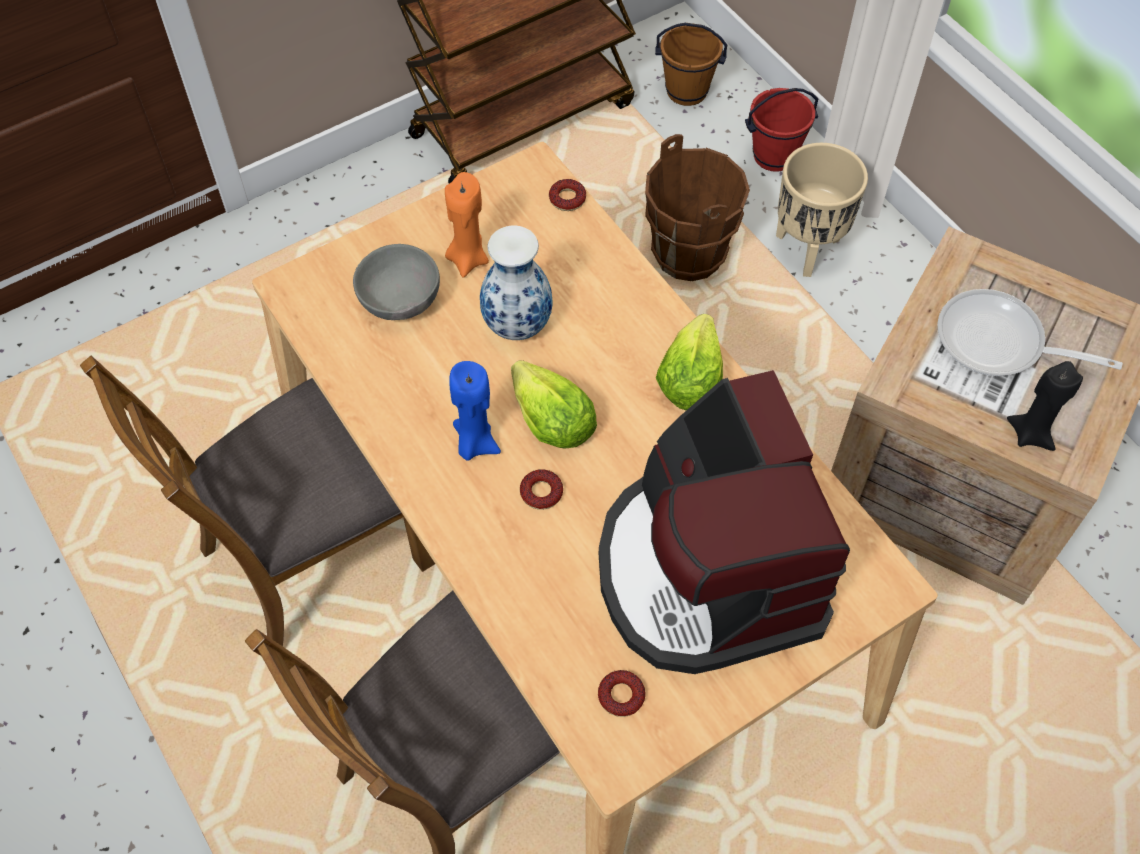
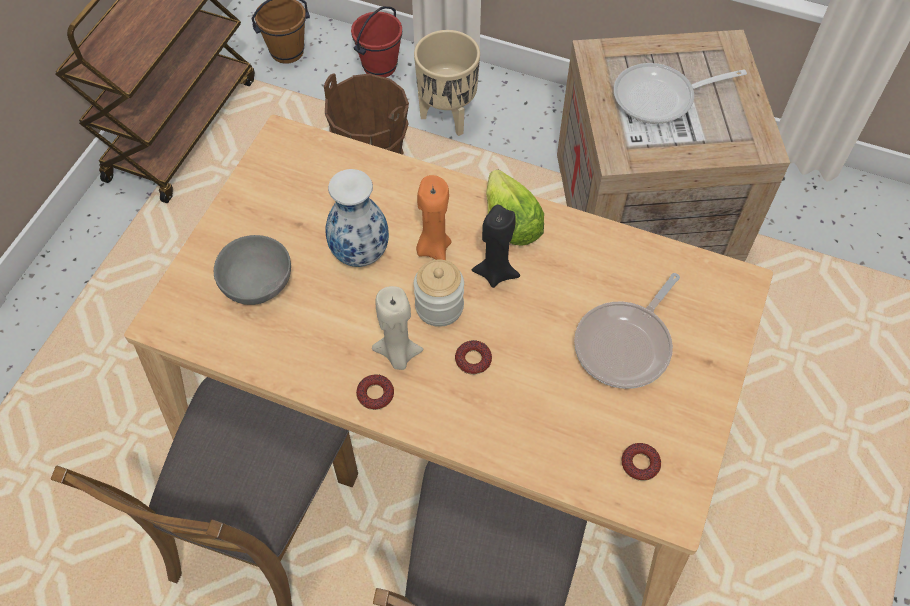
camera: 35 degrees left, 0 degrees up
(468, 259) = (284, 226): orange candle -> orange candle (433, 248)
(475, 443) = (398, 354): blue candle -> beige candle
(551, 421) = (439, 306): lettuce -> jar
(567, 198) = (323, 145): donut -> donut (375, 394)
(707, 572) = (626, 345): coffee machine -> frying pan
(1030, 434) = (723, 144): black candle -> black candle (495, 273)

